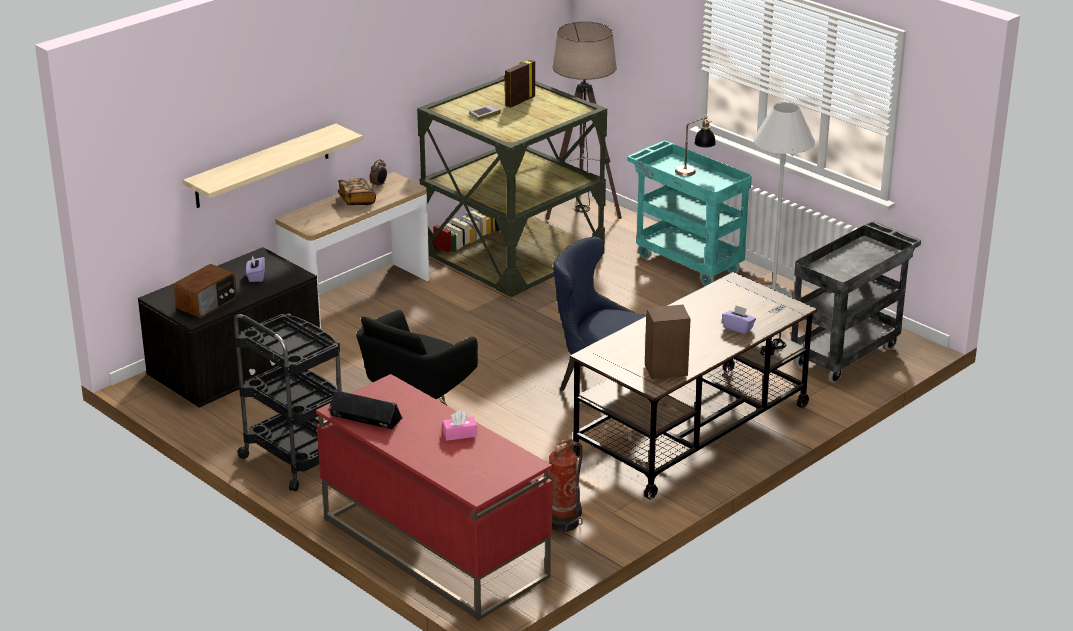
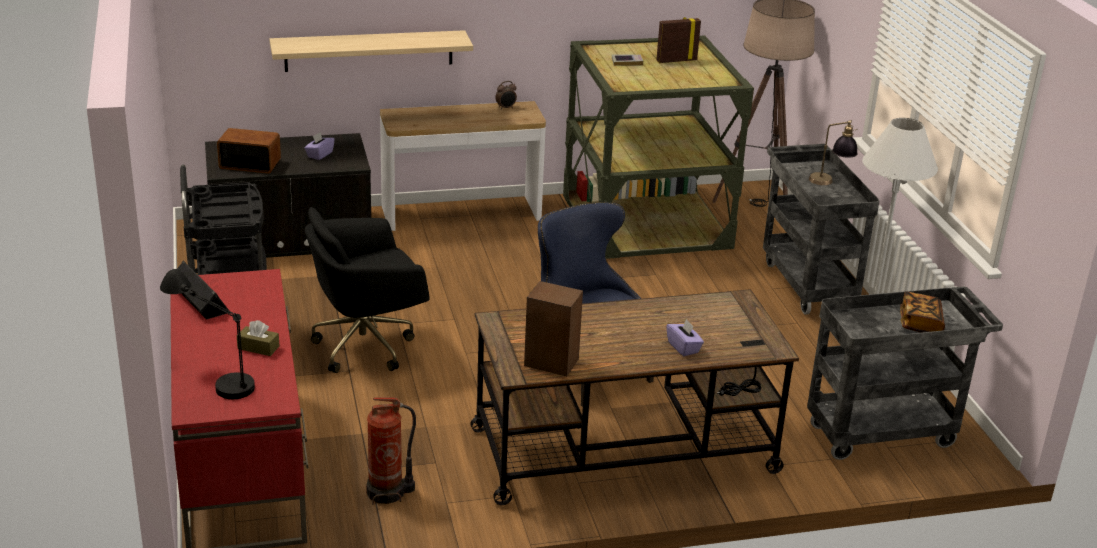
camera: 30 degrees right, 0 degrees up
(207, 304) = (250, 164): radio -> radio turned 150 degrees counterclockwise
(356, 200) = (469, 114): book -> book (920, 324)
(455, 464) = (212, 375): none -> black table lamp
(460, 434) = (258, 347): pink tissue box -> brown tissue box
(685, 264) = (805, 284): turquoise cart -> black cart

